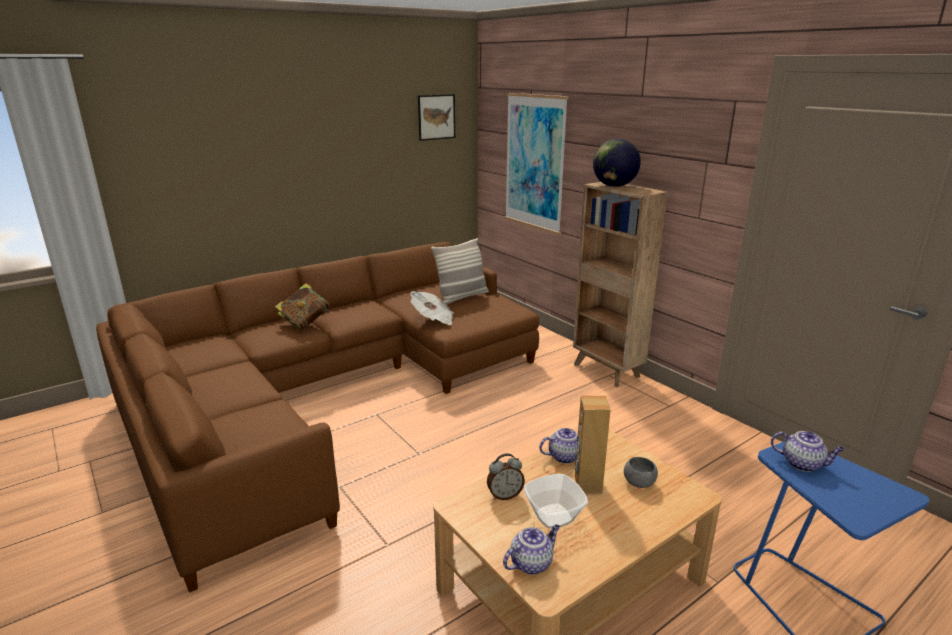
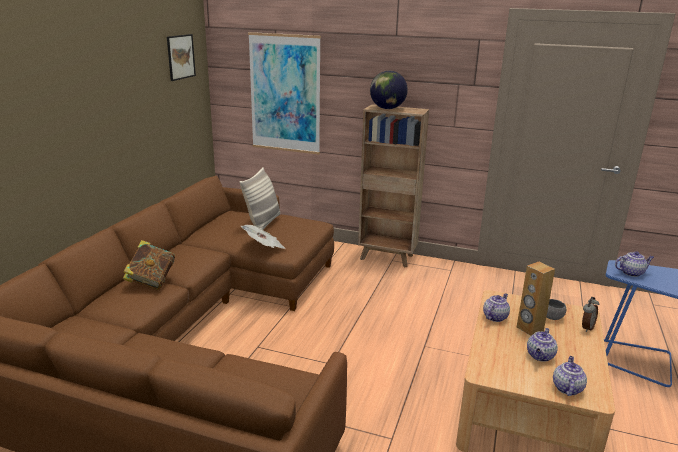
camera: 35 degrees left, 0 degrees up
(505, 495) = (498, 355): alarm clock -> alarm clock (586, 327)
(553, 517) = (540, 356): bowl -> teapot

